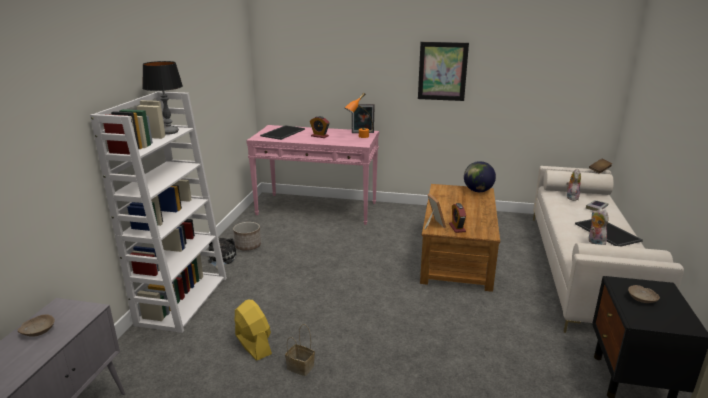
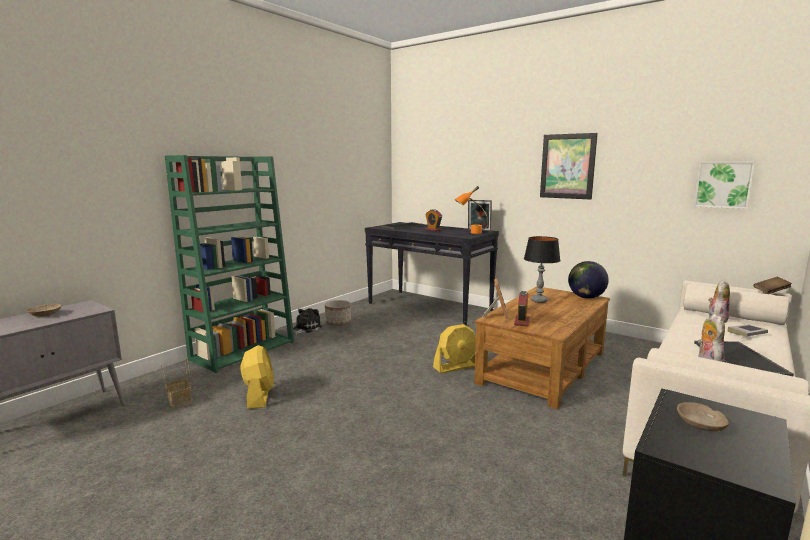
camera: 25 degrees right, 10 degrees down
(169, 132) = (249, 189): table lamp -> table lamp (538, 300)
(183, 299) = (243, 350): white bookcase -> green bookcase
(299, 367) = (277, 424): basket -> basket (179, 401)
(317, 209) = (429, 307): pink console table -> black console table
(394, 270) = (456, 367): none -> yellow fan
(565, 89) = (723, 184): none -> picture

